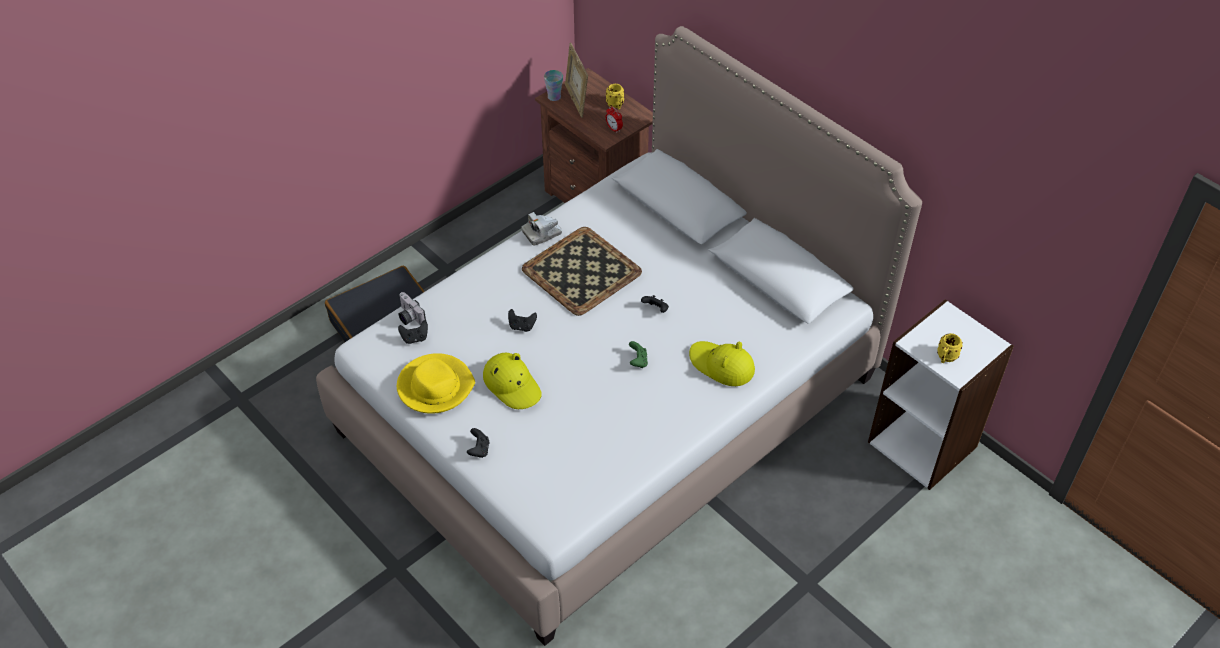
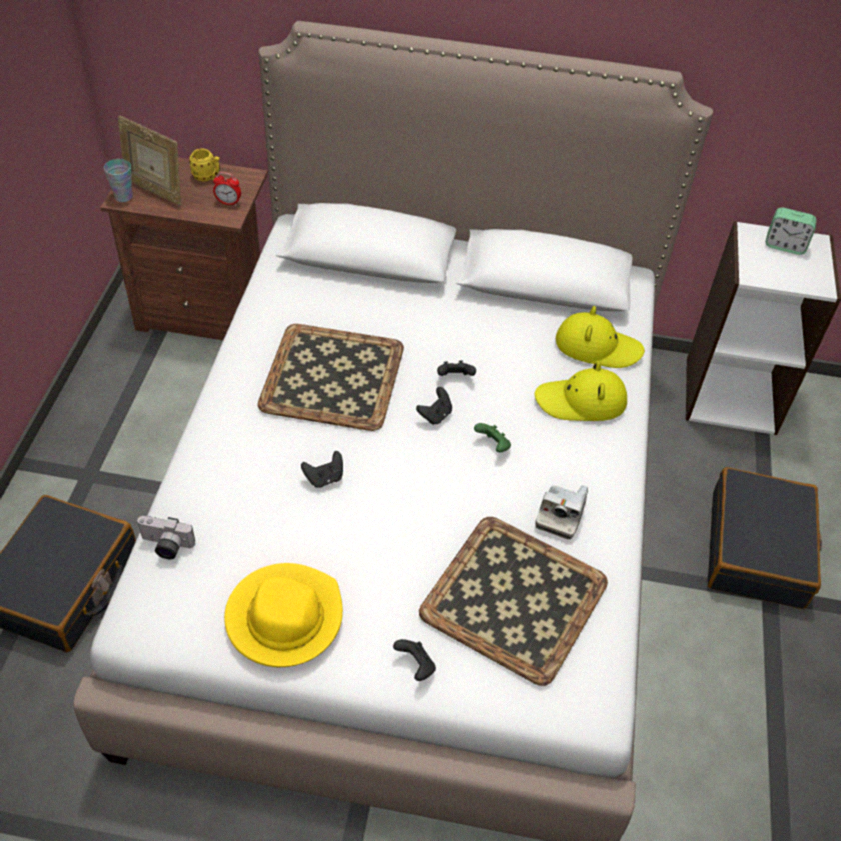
camera: 40 degrees left, 0 degrees up
(415, 338) = (200, 570): black game controller -> black game controller (435, 415)
(512, 385) = (380, 557): yellow hat -> yellow hat (597, 347)
(542, 233) = (244, 357): camera -> camera (560, 515)
(566, 449) = (516, 597): none -> tray
(829, 552) = (758, 549): none -> black suitcase
(945, 358) = (794, 276): yellow mug -> none
(964, 334) = (785, 245): none -> alarm clock

